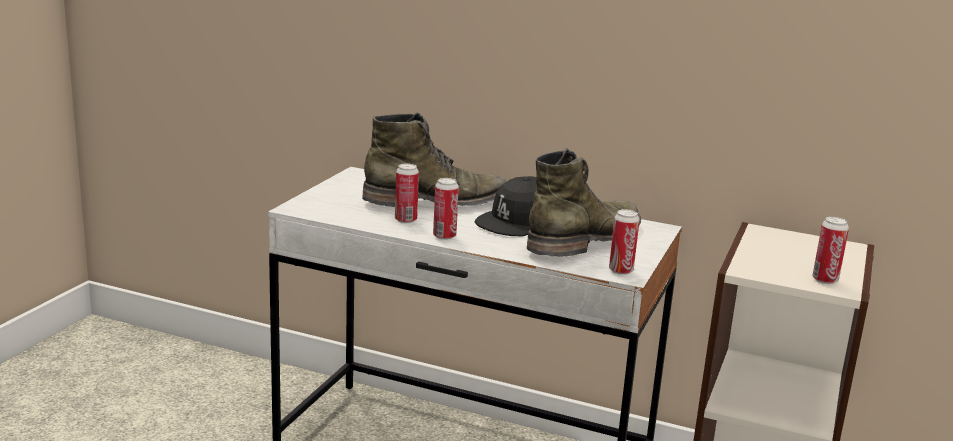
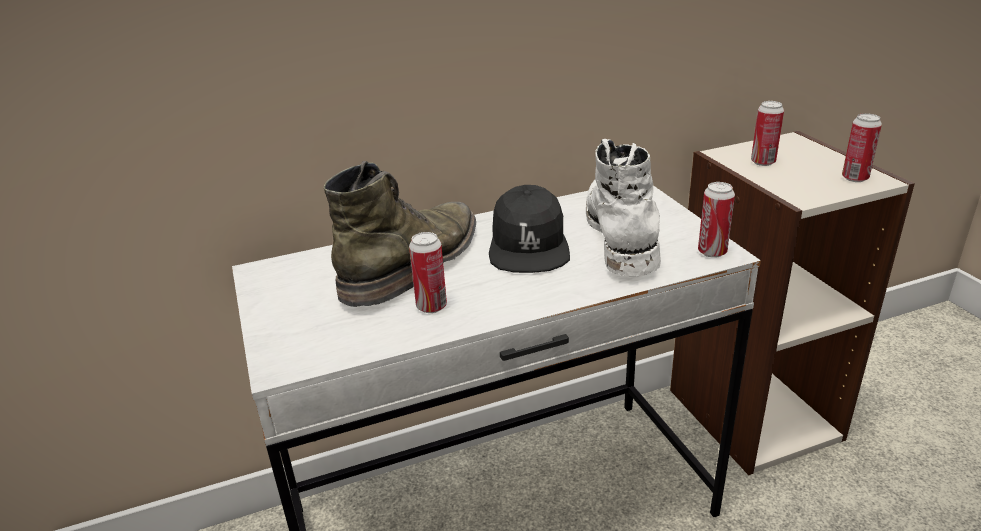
camera: 40 degrees left, 10 degrees up
(444, 236) = (508, 304): can -> can (763, 162)
(586, 240) = (621, 234): green boot -> white boot

